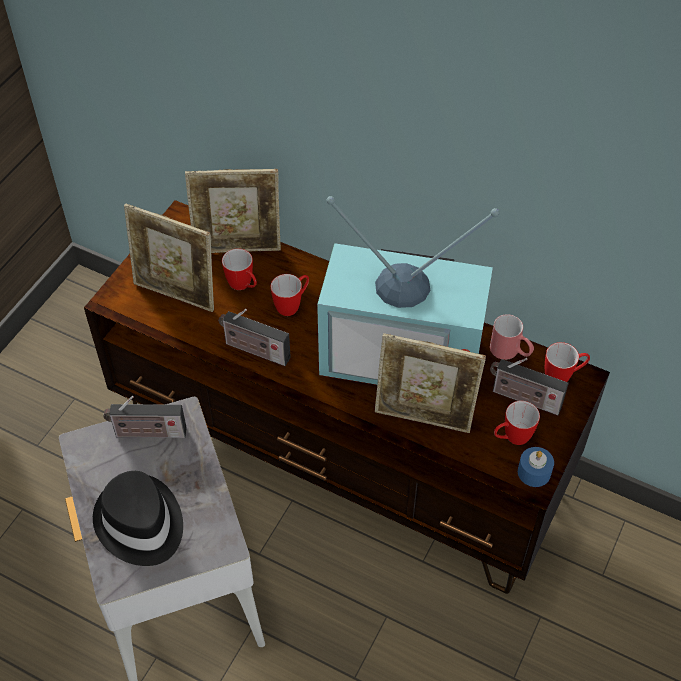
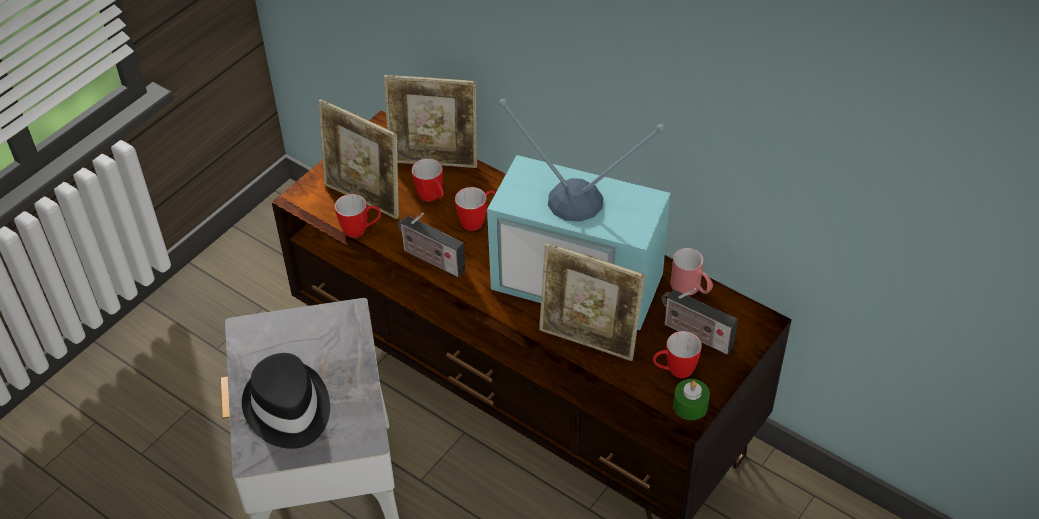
camera: 10 degrees right, 5 degrees down
(147, 433) = (311, 326): radio -> none
(534, 472) = (690, 406): blue candle -> green candle
(563, 376) = (741, 318): mug -> mug (361, 230)

